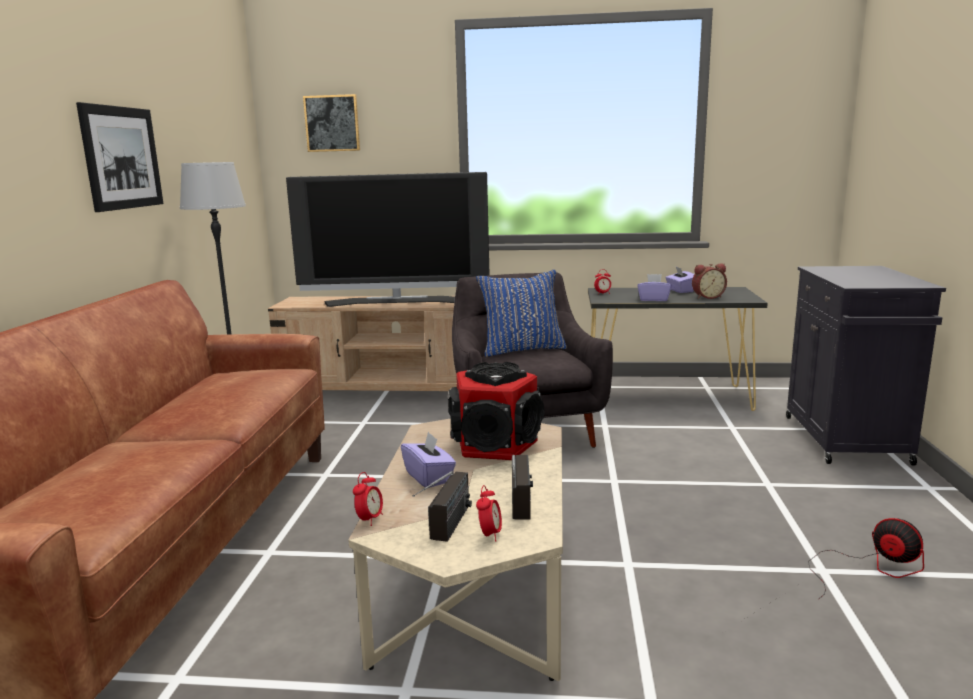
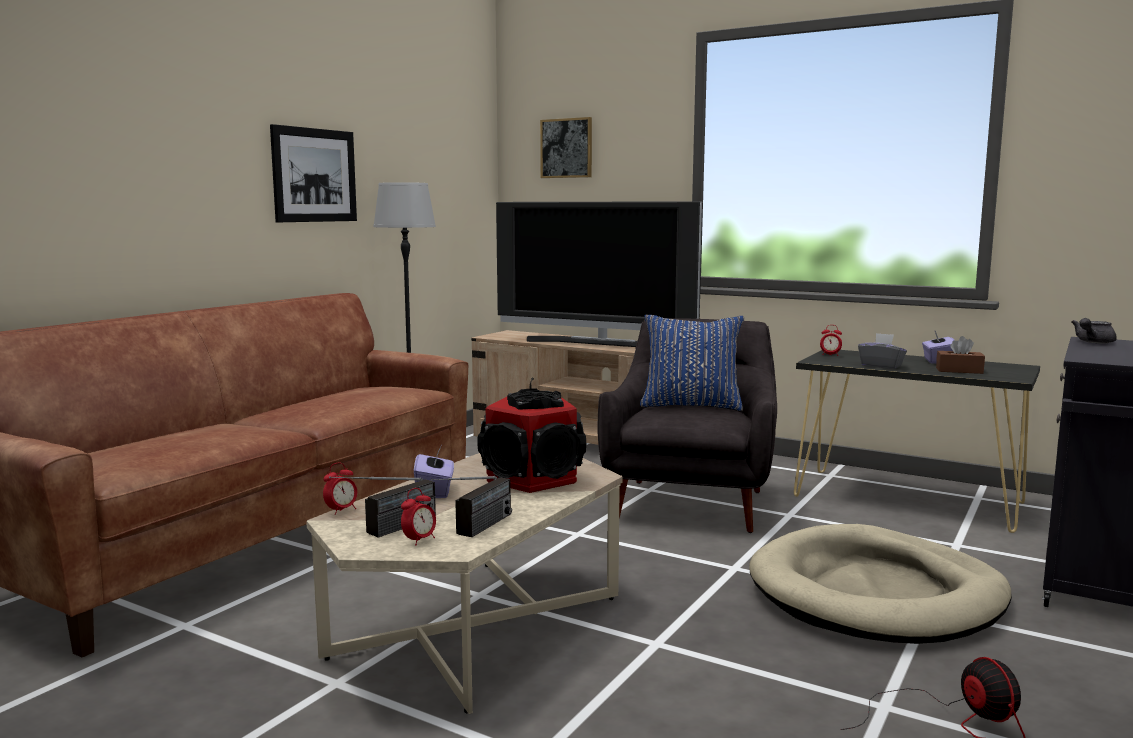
camera: 25 degrees right, 5 degrees down
(653, 299) = (881, 366): purple tissue box -> grey tissue box
(707, 297) = (959, 370): alarm clock -> brown tissue box
(726, 479) = (876, 594): none -> beige dog bed
(822, 270) = (1092, 342): none -> grey teapot

